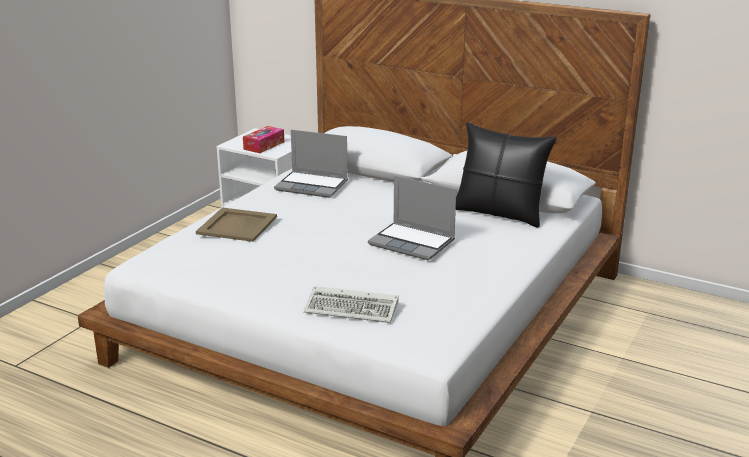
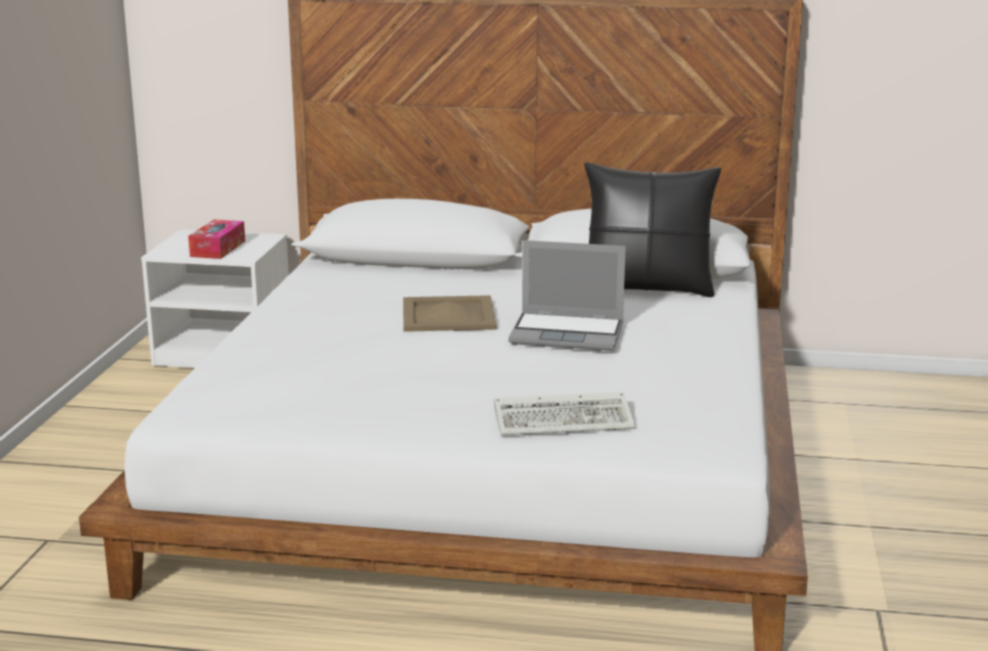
camera: 20 degrees left, 5 degrees down
(237, 225) = (293, 345): beige tray -> beige tray (449, 315)
(313, 186) = (352, 286): laptop -> none

